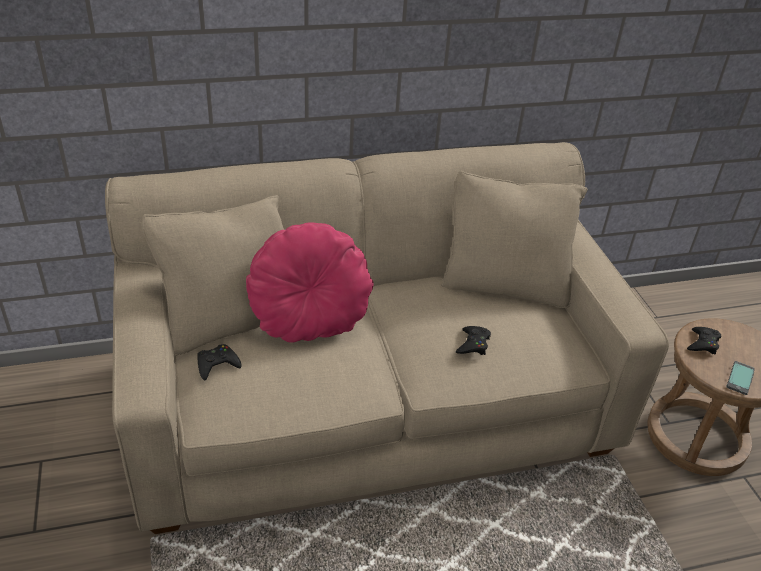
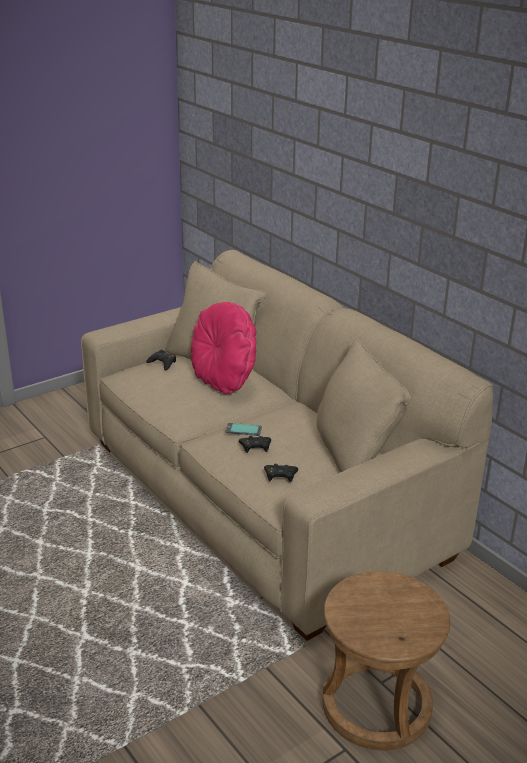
camera: 70 degrees right, 10 degrees down
(703, 343) = (387, 588): black game controller -> black game controller (280, 475)
(740, 378) = (352, 616): phone -> phone (243, 430)

